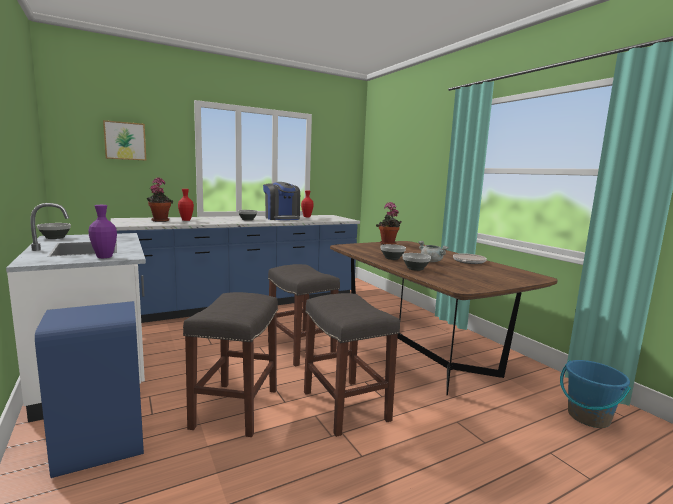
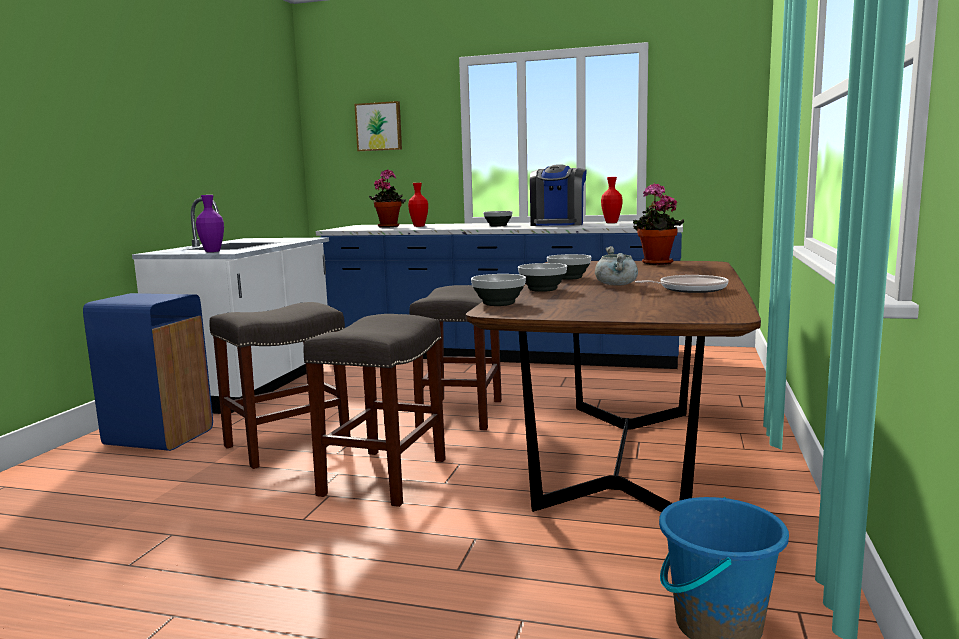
camera: 45 degrees right, 0 degrees up
(54, 237) = (246, 239): bowl -> bowl (498, 303)

